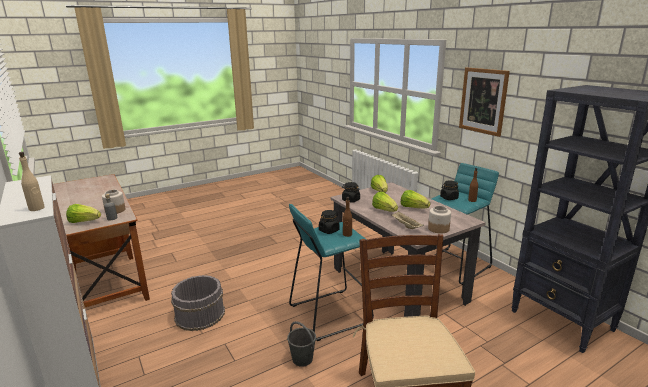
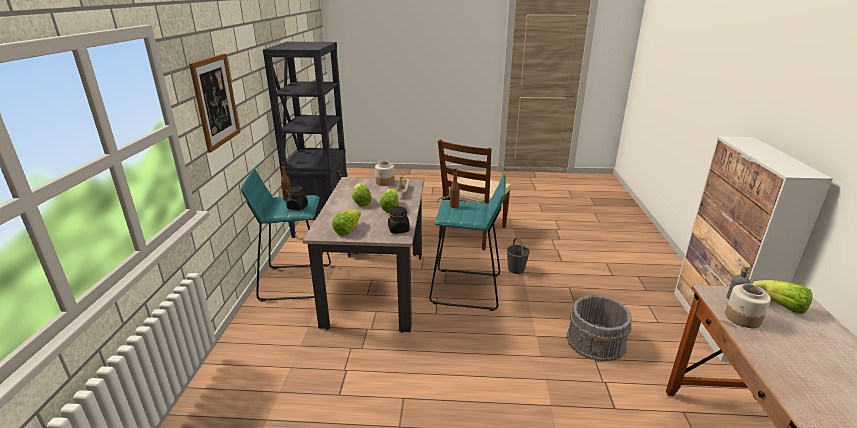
camera: 145 degrees left, 5 degrees up
(37, 208) = (739, 142): beige bottle -> none
(329, 230) = (464, 214): black jar -> none

